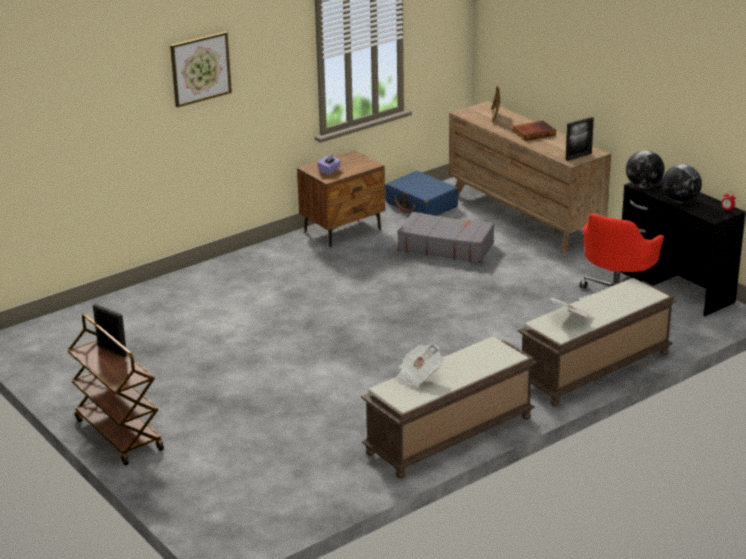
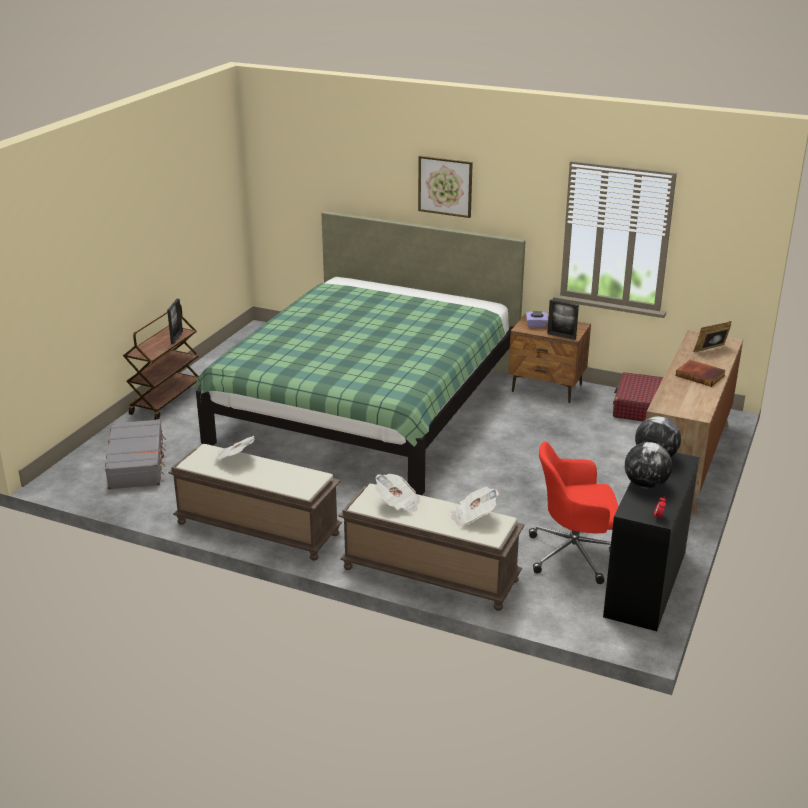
camera: 60 degrees right, 0 degrees up
(274, 322) = (367, 406): none -> green bed
(421, 205) = (639, 407): blue suitcase -> red suitcase
(445, 247) = (575, 439): grey suitcase -> grey suitcase (137, 463)
(578, 156) = (676, 408): picture frame -> picture frame (561, 336)
(618, 293) = (472, 517): none -> newspaper

